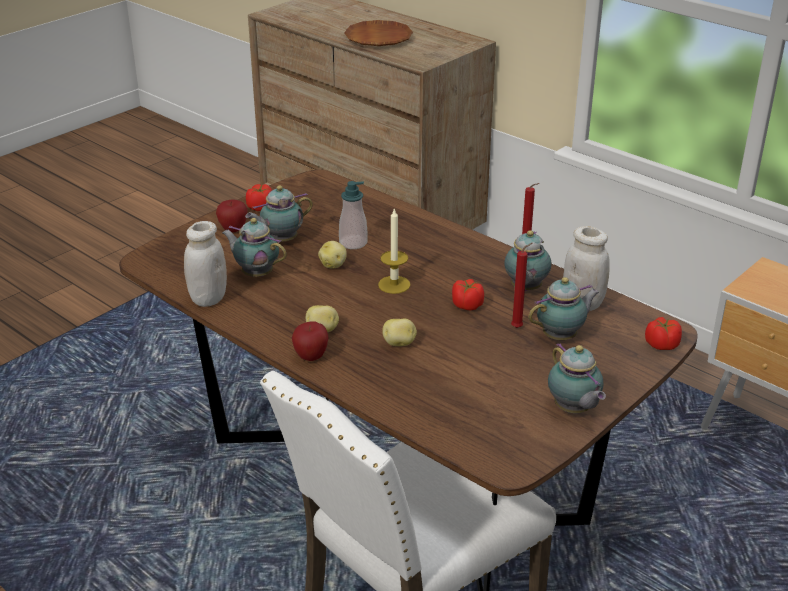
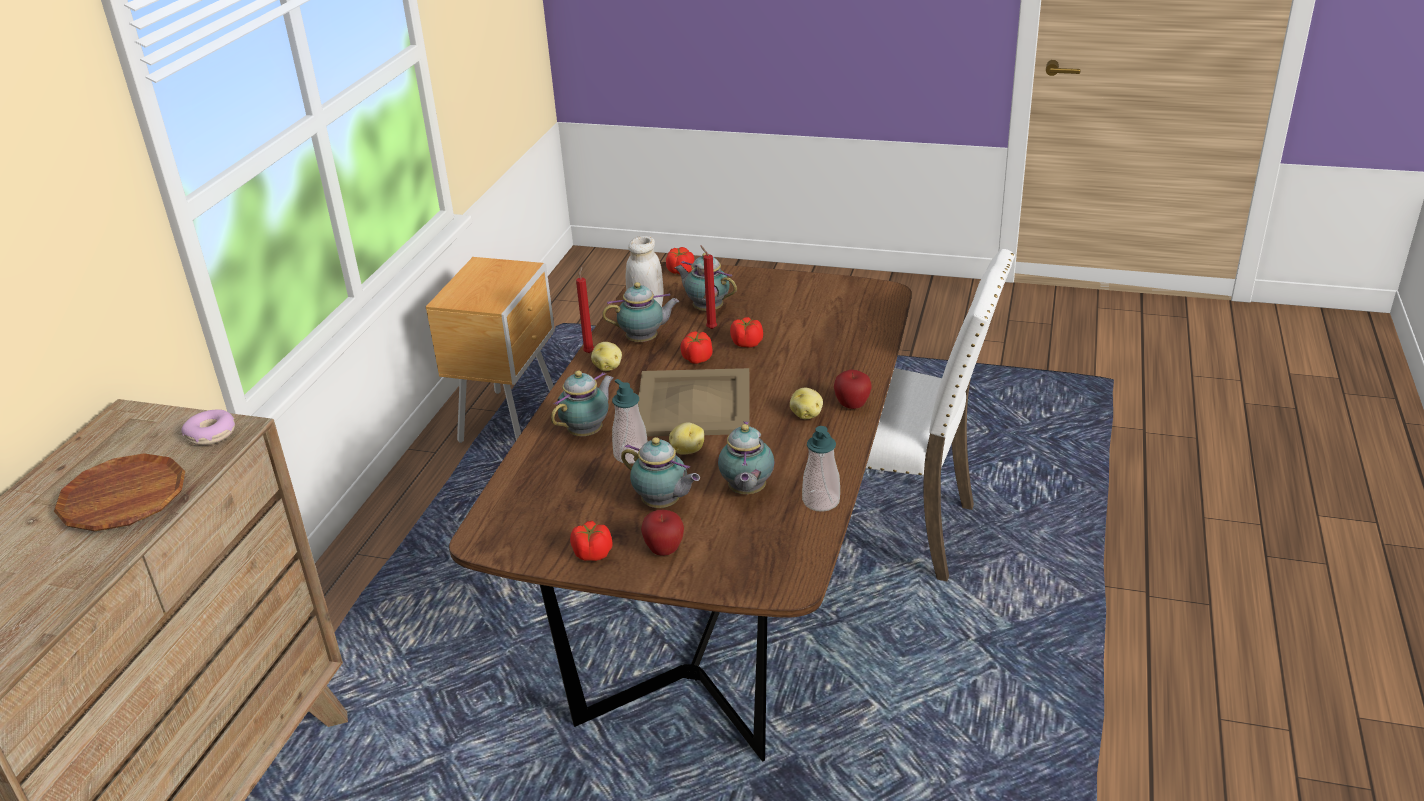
camera: 115 degrees left, 0 degrees up
(208, 298) = (821, 501): white jar -> soap dispenser
(394, 284) = (694, 404): candle -> beige tray
(399, 343) = (788, 372): potato -> potato (608, 367)
(422, 58) = (211, 435): none -> donut
(472, 338) = (746, 343): none -> tomato
(573, 410) = (799, 284): teapot -> teapot (587, 432)

